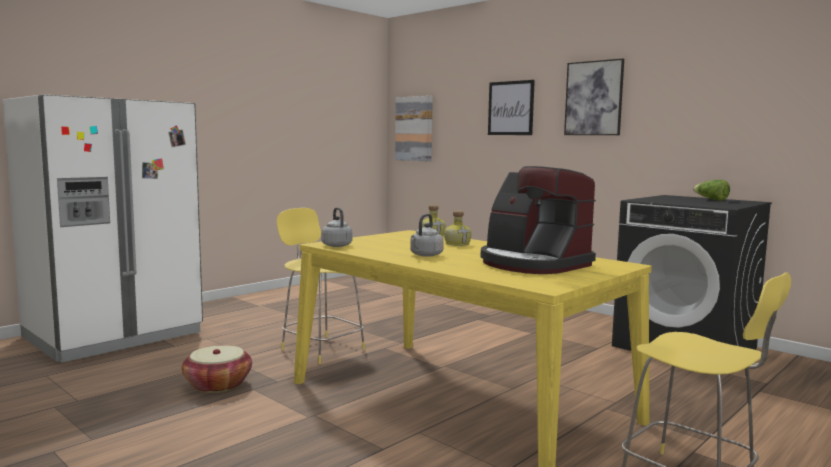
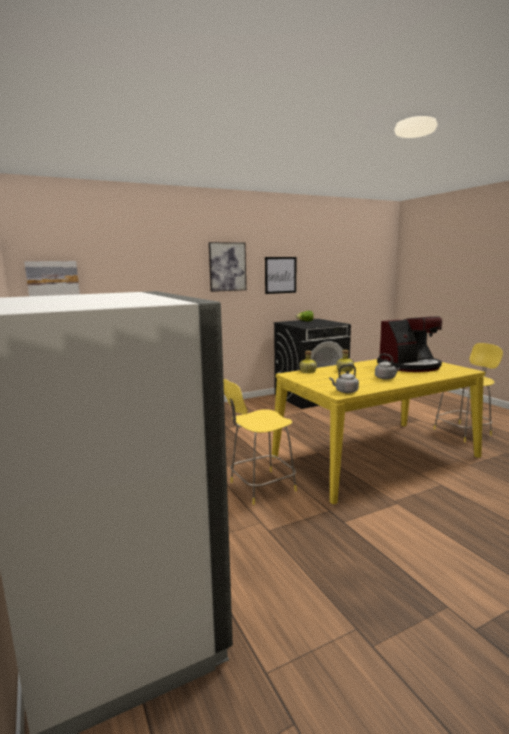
camera: 70 degrees left, 5 degrees up
(218, 385) = (330, 538): basket -> none
(510, 108) = (164, 273): picture -> picture (280, 275)

